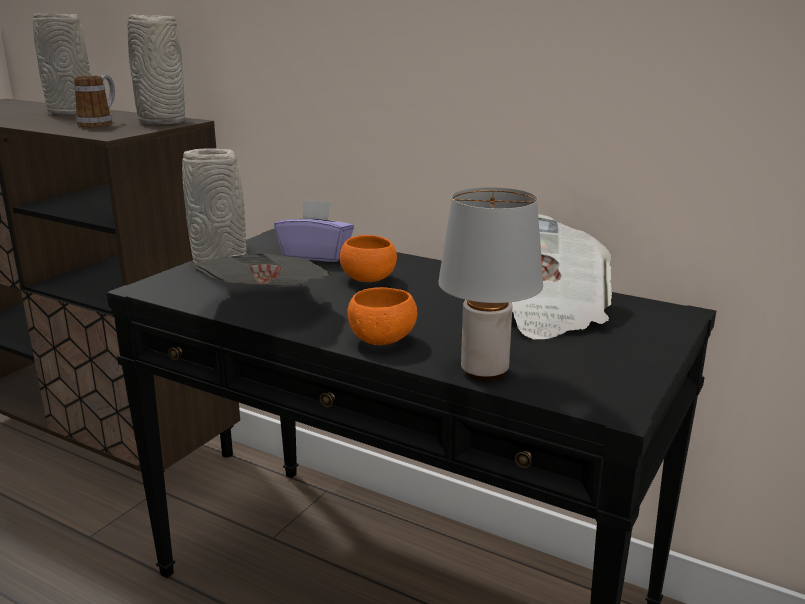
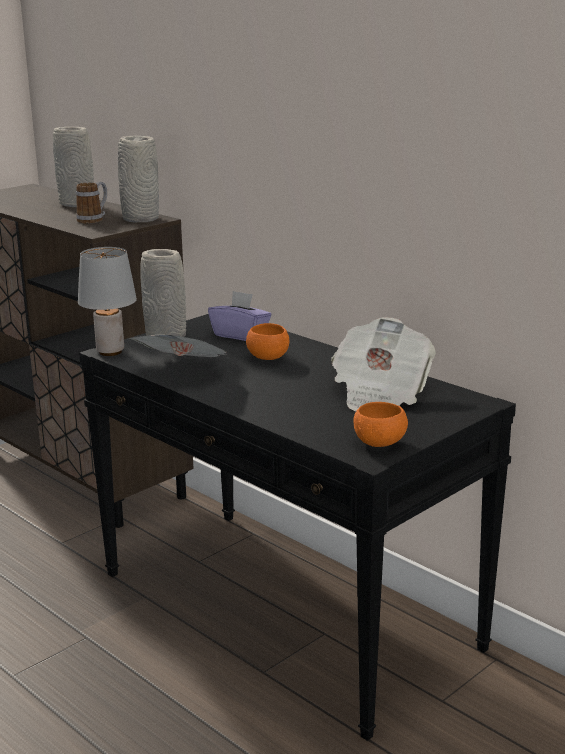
camera: 15 degrees right, 0 degrees up
(382, 340) = (249, 402): orange bowl -> orange bowl (379, 443)
(485, 370) = (304, 428): grey table lamp -> grey table lamp (111, 351)

